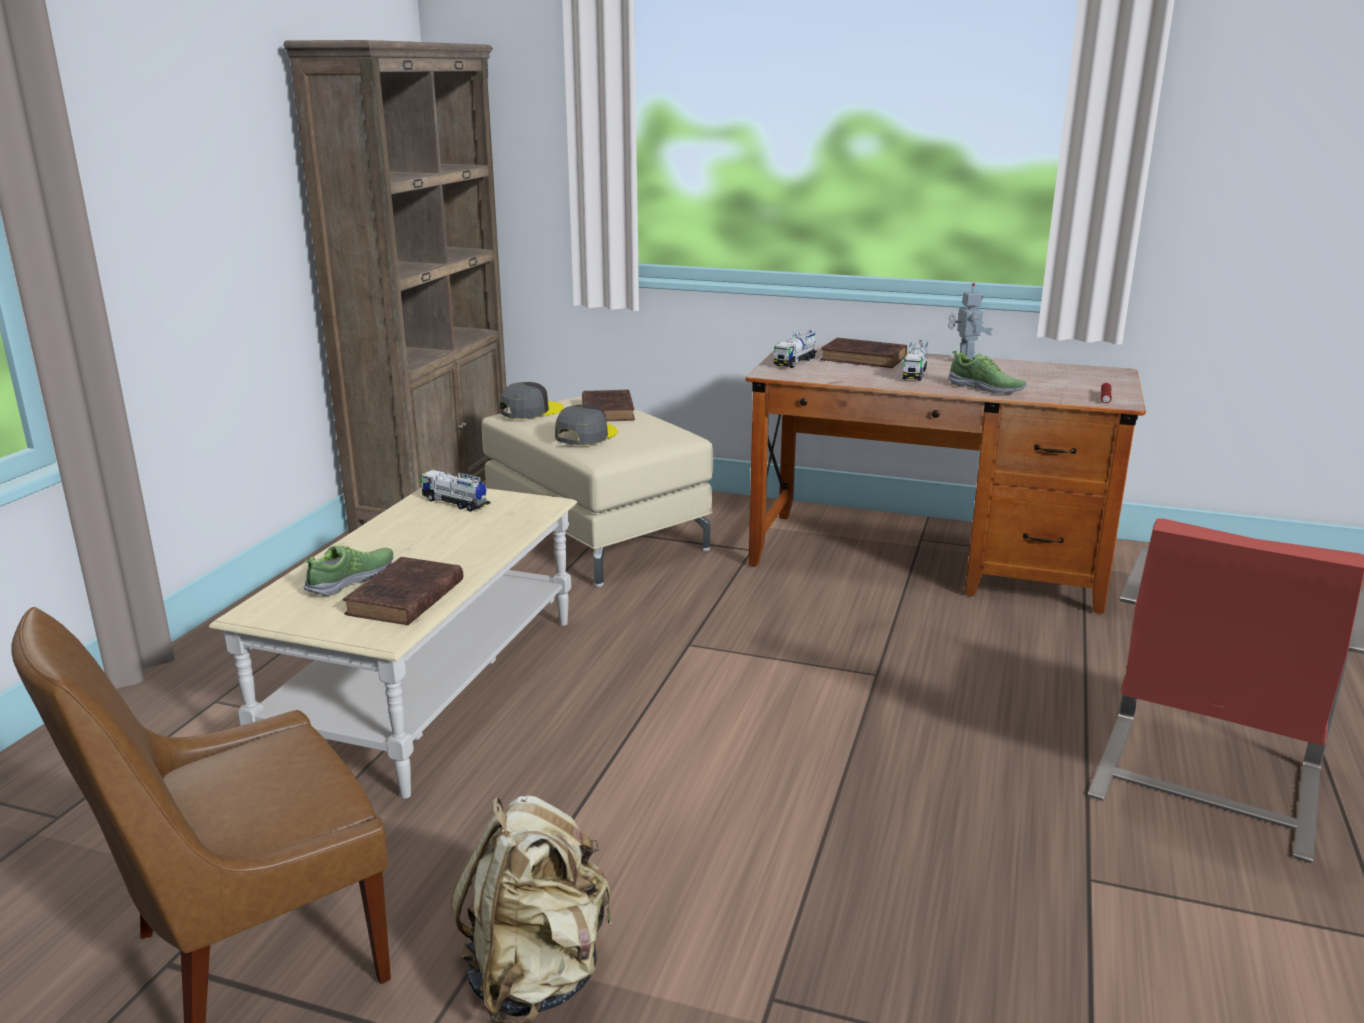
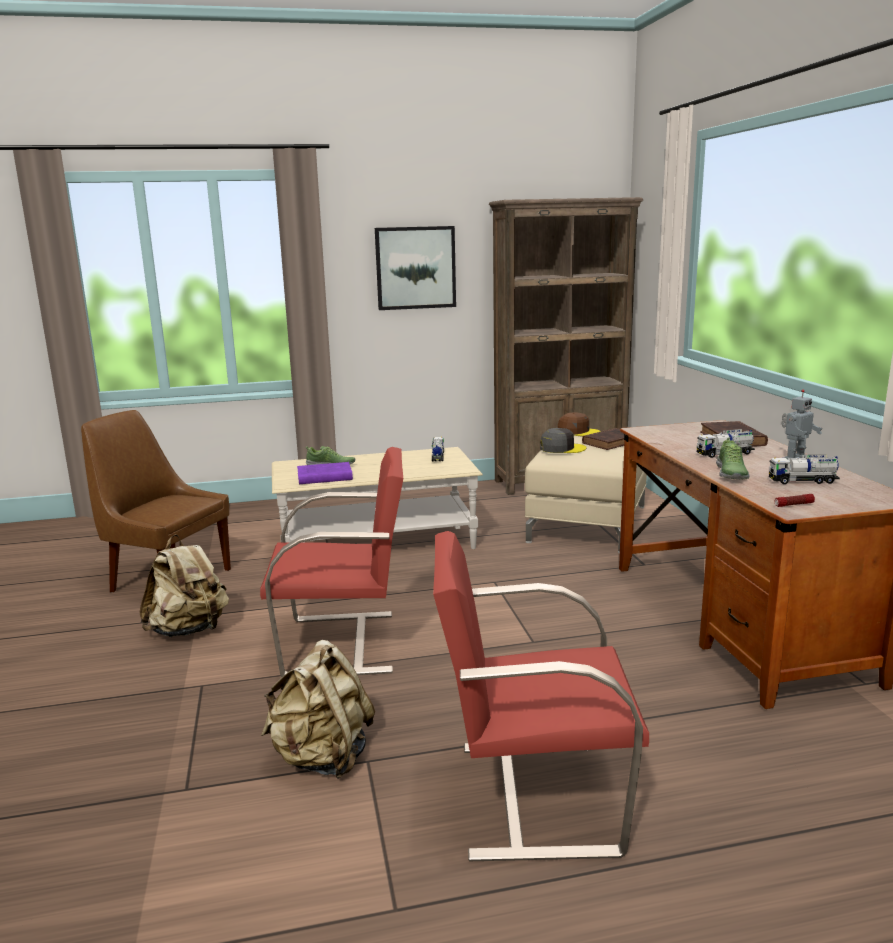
camera: 60 degrees right, 5 degrees down
(198, 170) = (415, 268): none -> picture
(404, 599) = (323, 477): brown book -> purple book
(531, 410) = (578, 432): grey cap -> brown cap
(756, 814) = (343, 644): none -> red chair
(795, 361) = (681, 429): toy truck -> toy truck (802, 481)
(1064, 916) = (322, 757): none -> beige backpack

